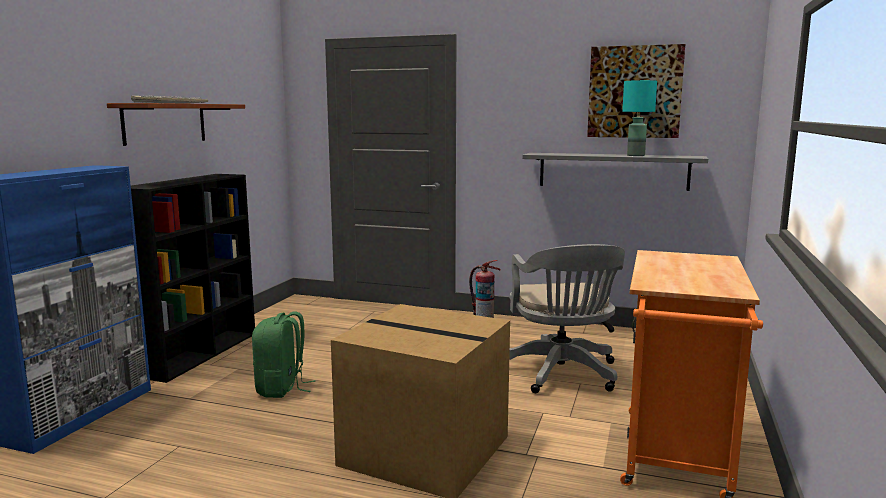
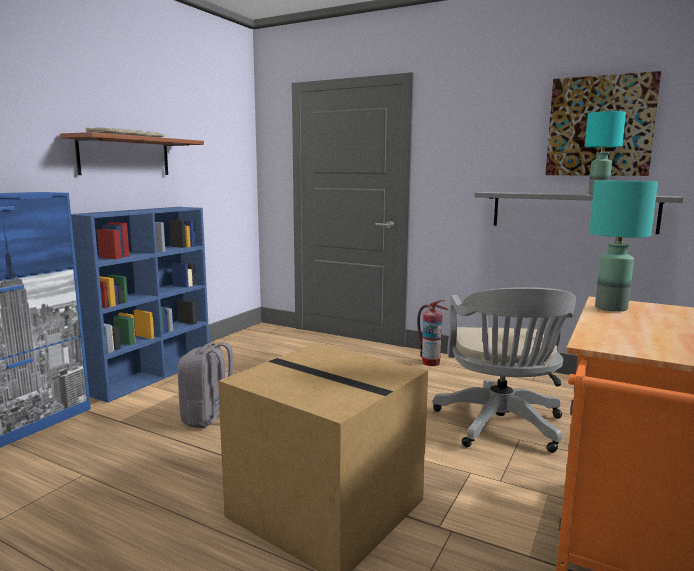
camera: 10 degrees right, 0 degrees up
(201, 353) = (153, 375): black bookcase -> blue bookcase
(281, 389) = (209, 418): green backpack -> grey backpack
(656, 258) = (610, 308): none -> turquoise table lamp

